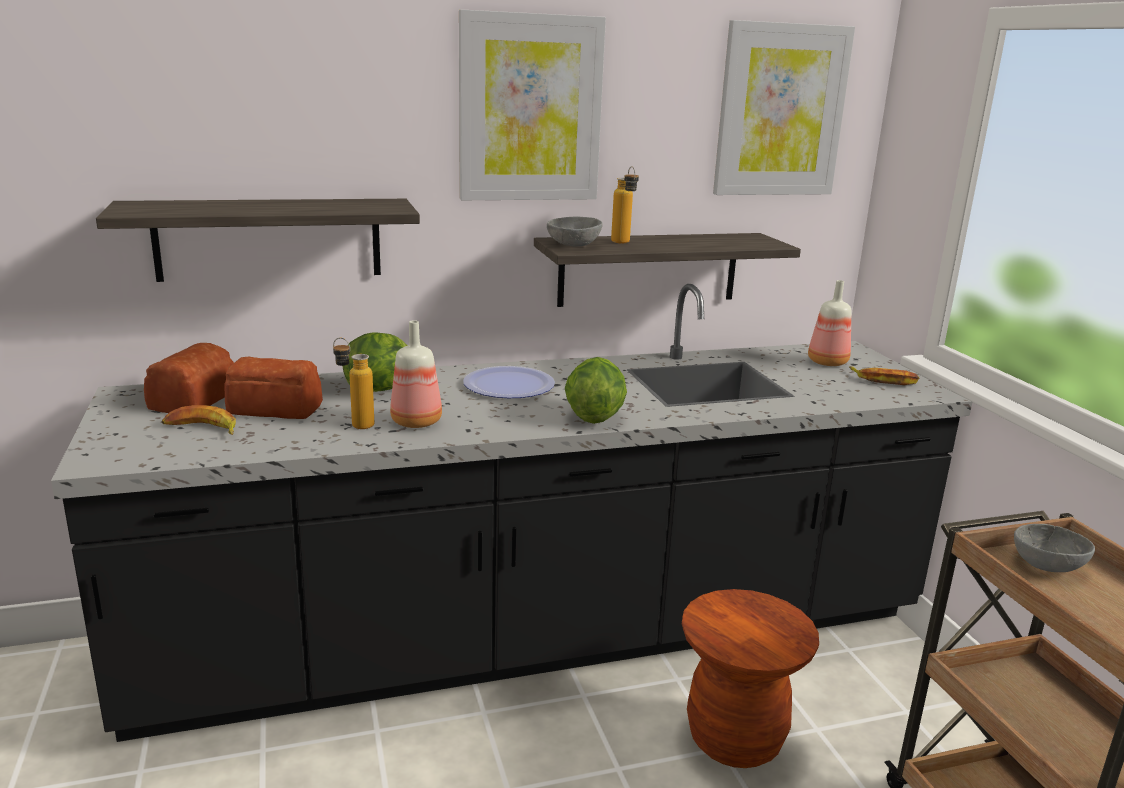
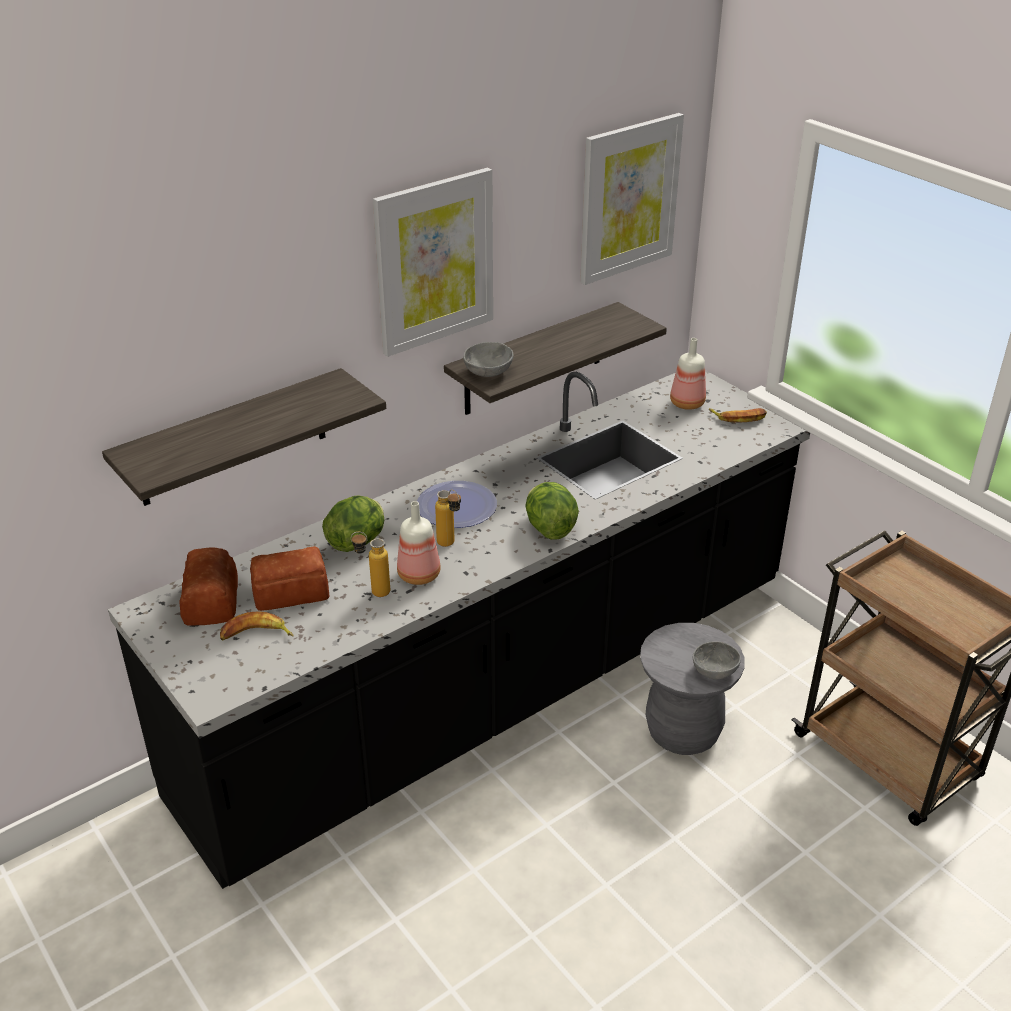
camera: 20 degrees left, 15 degrees up
(623, 243) = (525, 357): bottle -> bottle (450, 545)
(735, 739) = (683, 732): brown stool -> grey stool
(1045, 564) = (897, 579): grey bowl -> grey bowl (713, 671)

